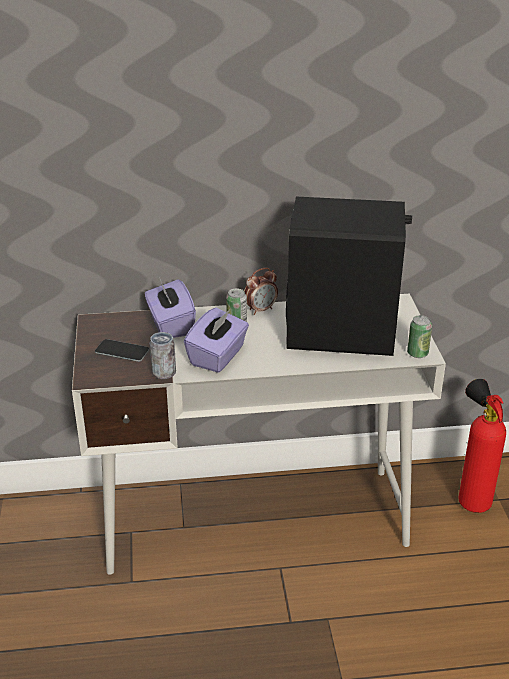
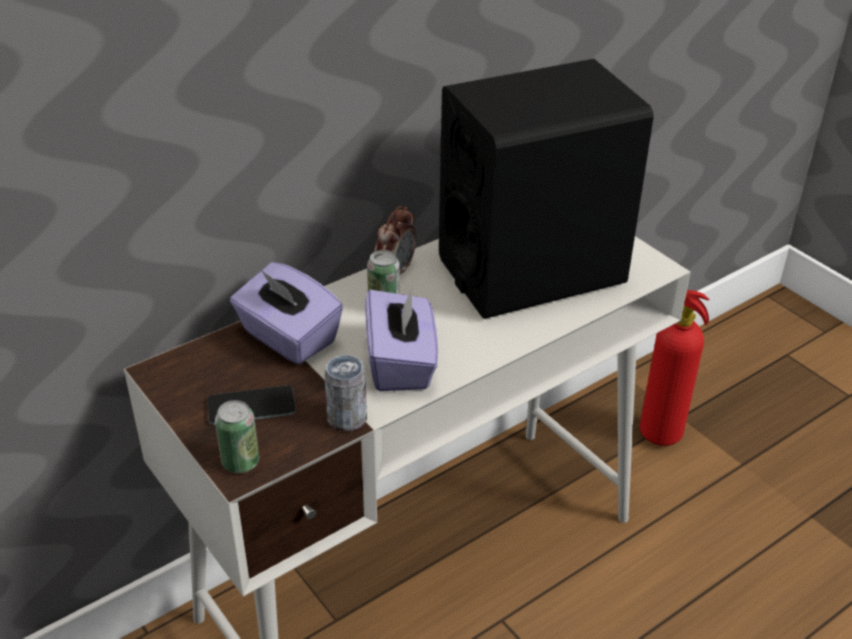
camera: 30 degrees left, 5 degrees up
(417, 353) = (647, 269): can -> can (240, 462)

